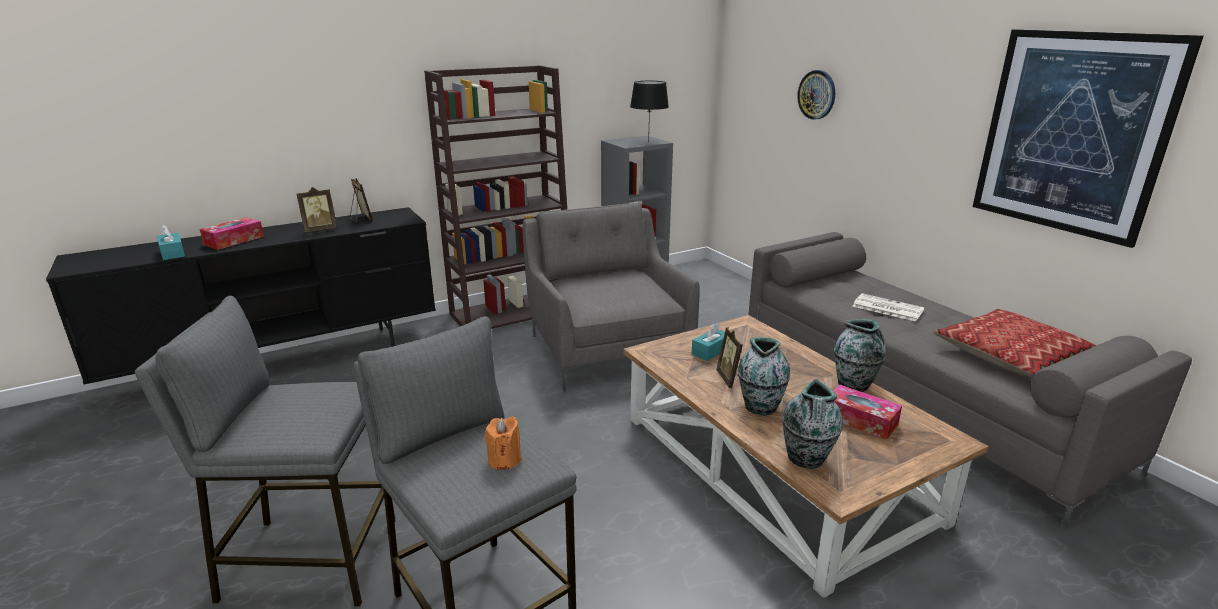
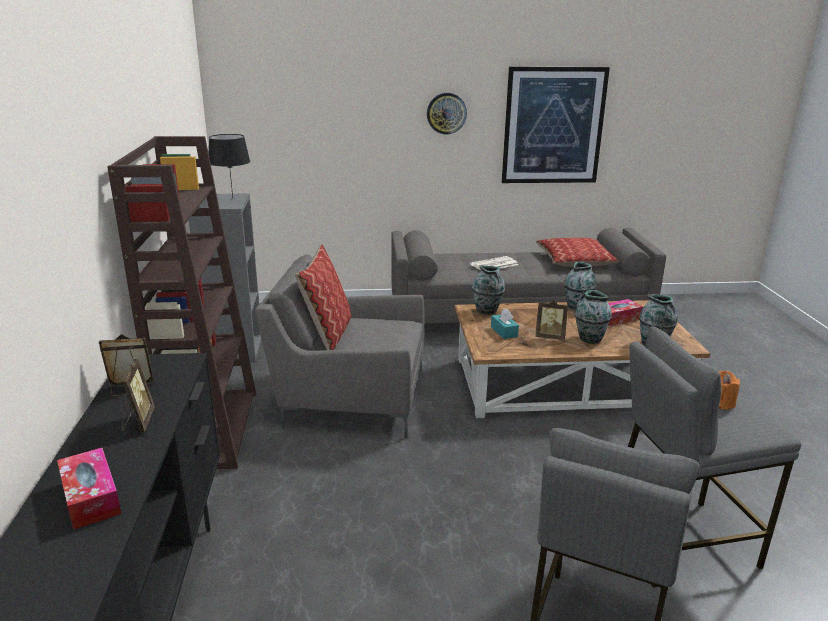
camera: 65 degrees left, 0 degrees up
(172, 253) = (80, 563): turquoise tissue box -> none
(598, 277) = (327, 334): none -> pillow
(755, 333) = (487, 311): none -> vase
(817, 94) = (347, 125): wall clock -> wall clock (446, 113)

